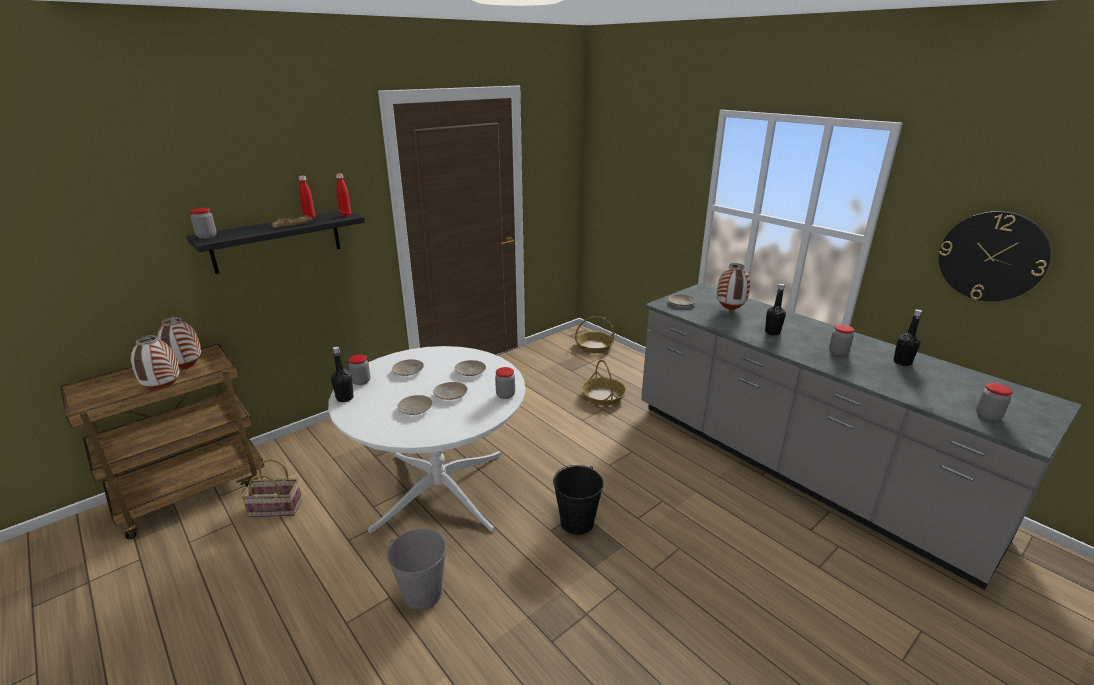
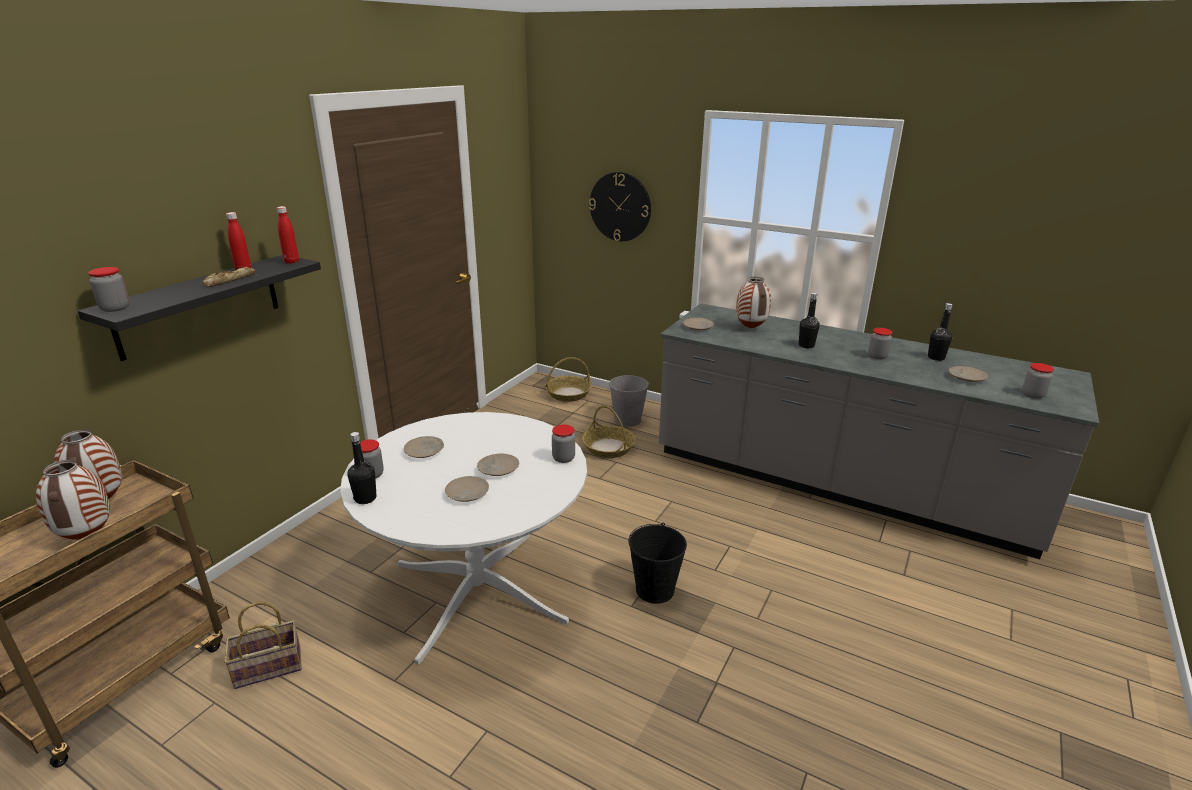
camera: 20 degrees left, 0 degrees up
(423, 593) = (525, 714): grey bucket -> grey bucket (627, 420)
(470, 371) = (502, 439): beige plate -> beige plate (966, 378)
(992, 256) = (998, 245): wall clock -> wall clock (620, 206)

